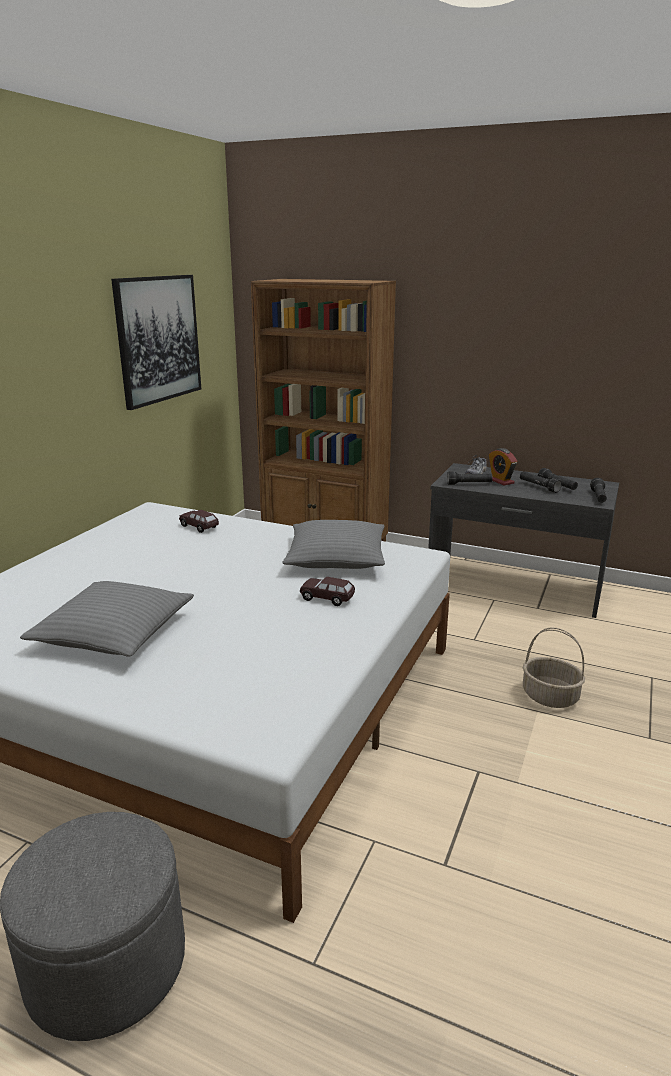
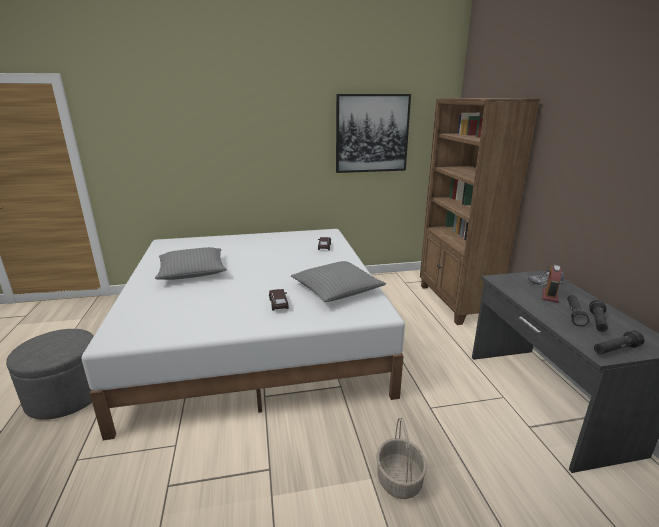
camera: 55 degrees right, 0 degrees up
(469, 484) = (514, 287): black flashlight -> none

